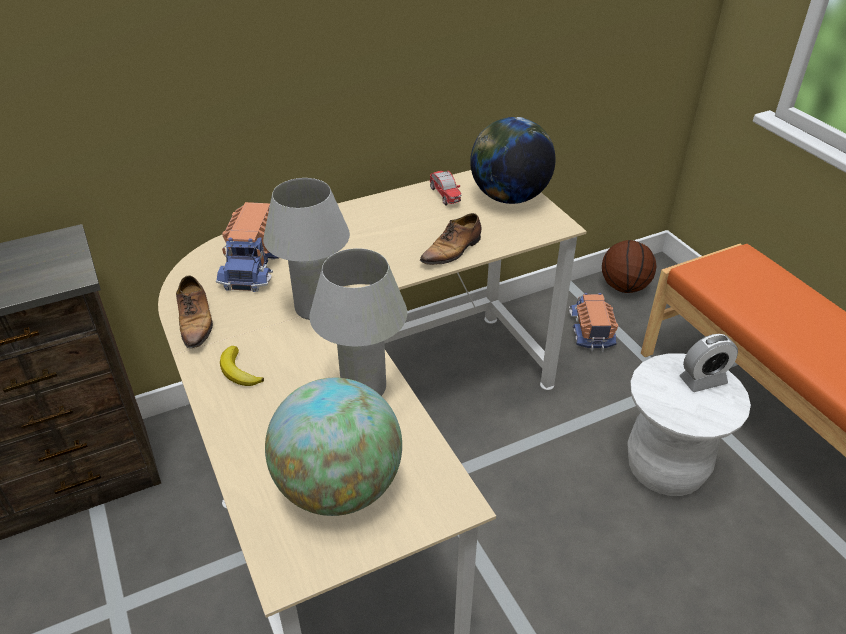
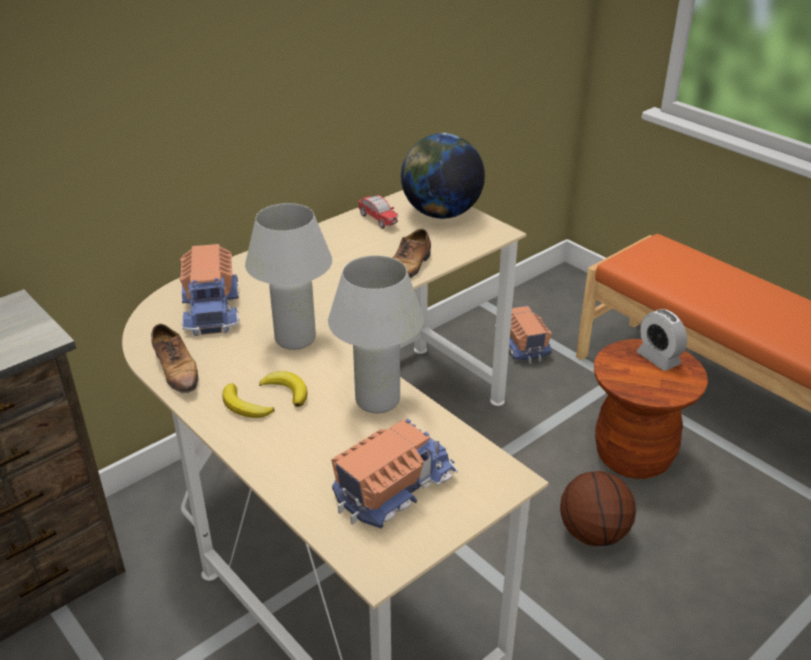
camera: 15 degrees left, 5 degrees down
(284, 362) = (287, 391): none -> banana
(338, 487) = (393, 487): globe -> toy truck
(624, 287) = (540, 299): basketball -> basketball (593, 534)
(665, 469) = (633, 456): white stool -> brown stool
(703, 380) = (658, 358): alarm clock -> alarm clock turned 90 degrees clockwise

